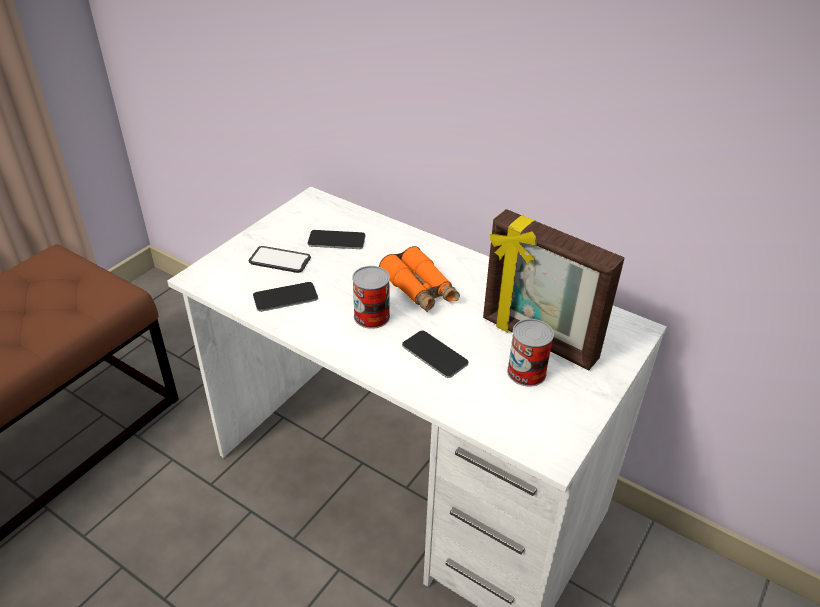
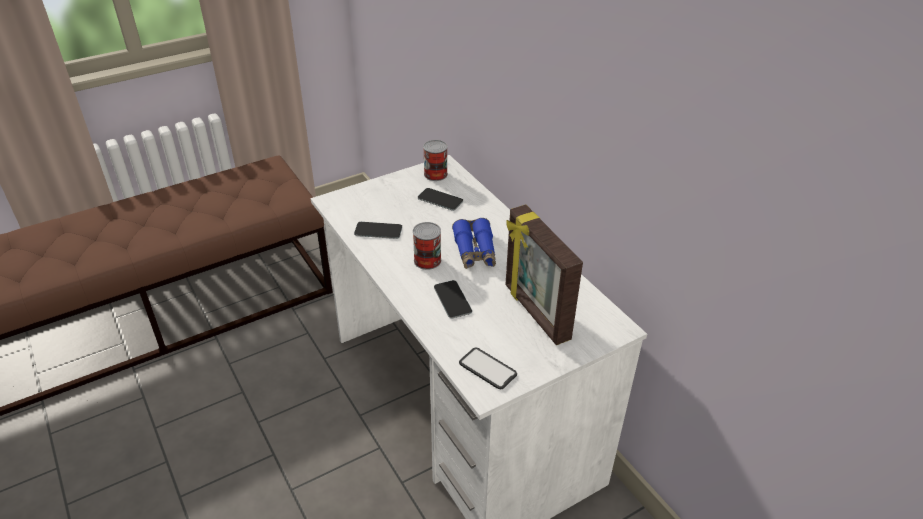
camera: 25 degrees right, 0 degrees up
(280, 260) = (391, 204): phone -> phone (487, 369)
(420, 289) = (475, 251): orange binoculars -> blue binoculars
(526, 372) = (509, 332): can -> can (435, 174)

